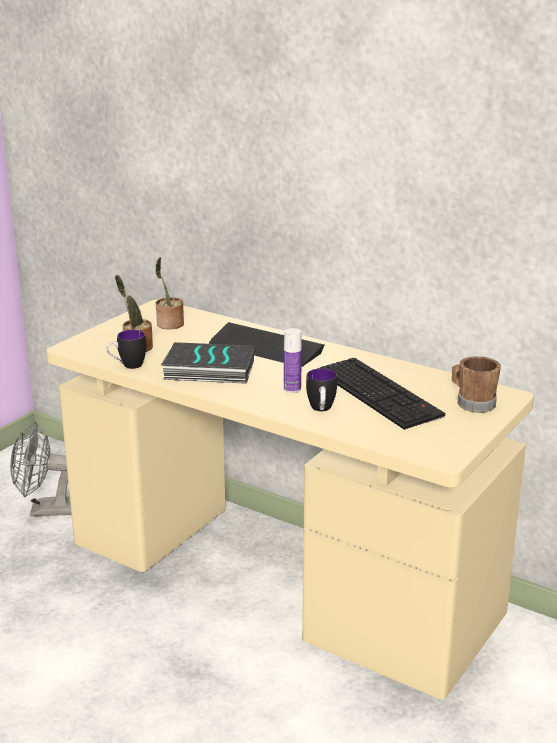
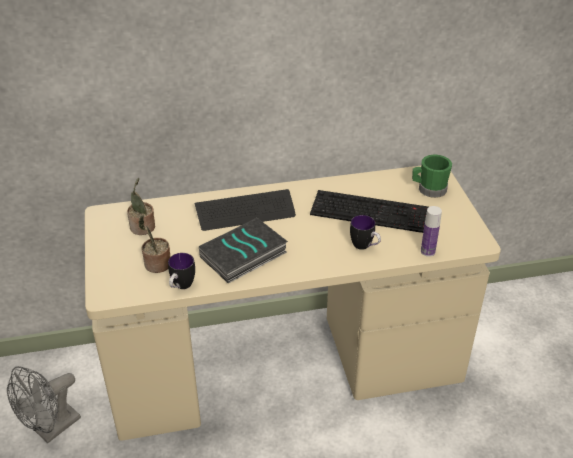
camera: 45 degrees left, 15 degrees up
(292, 389) = (321, 240): bottle -> bottle (427, 251)
(472, 403) = (429, 189): brown mug -> green mug

